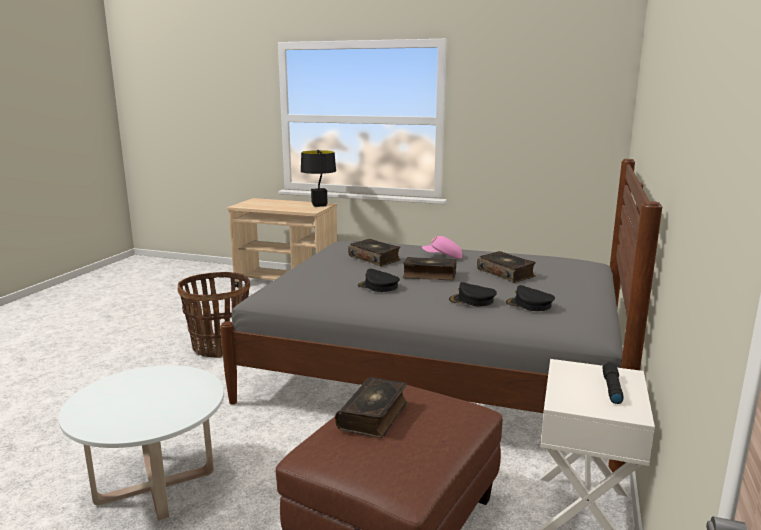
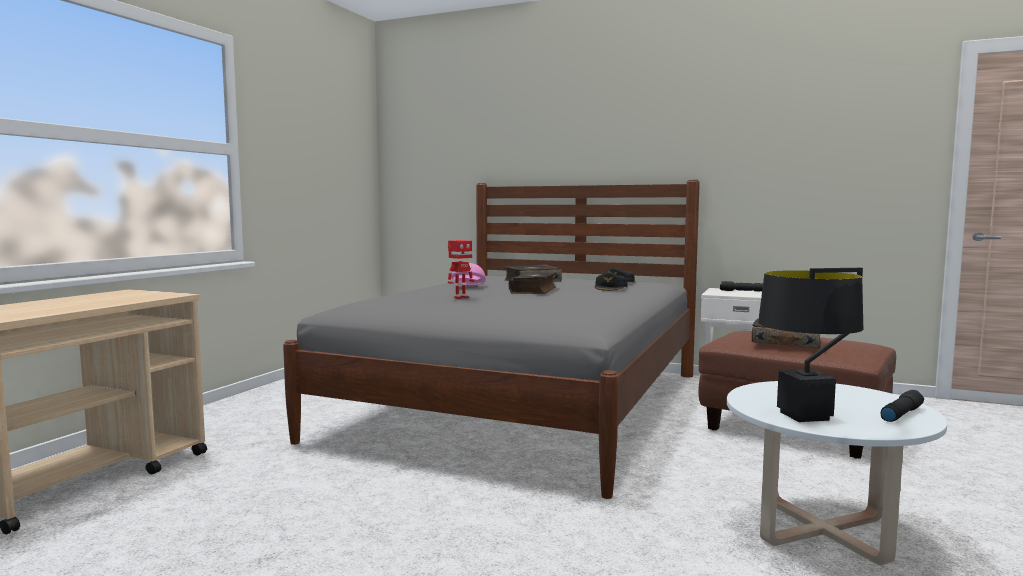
camera: 85 degrees left, 10 degrees down
(106, 422) = (900, 414): none -> black flashlight
(219, 347) = (386, 525): basket -> none
(319, 205) = (128, 293): black table lamp -> black table lamp (805, 416)
(375, 258) = (460, 297): book -> toy robot
(378, 286) = (572, 298): black cap -> none

